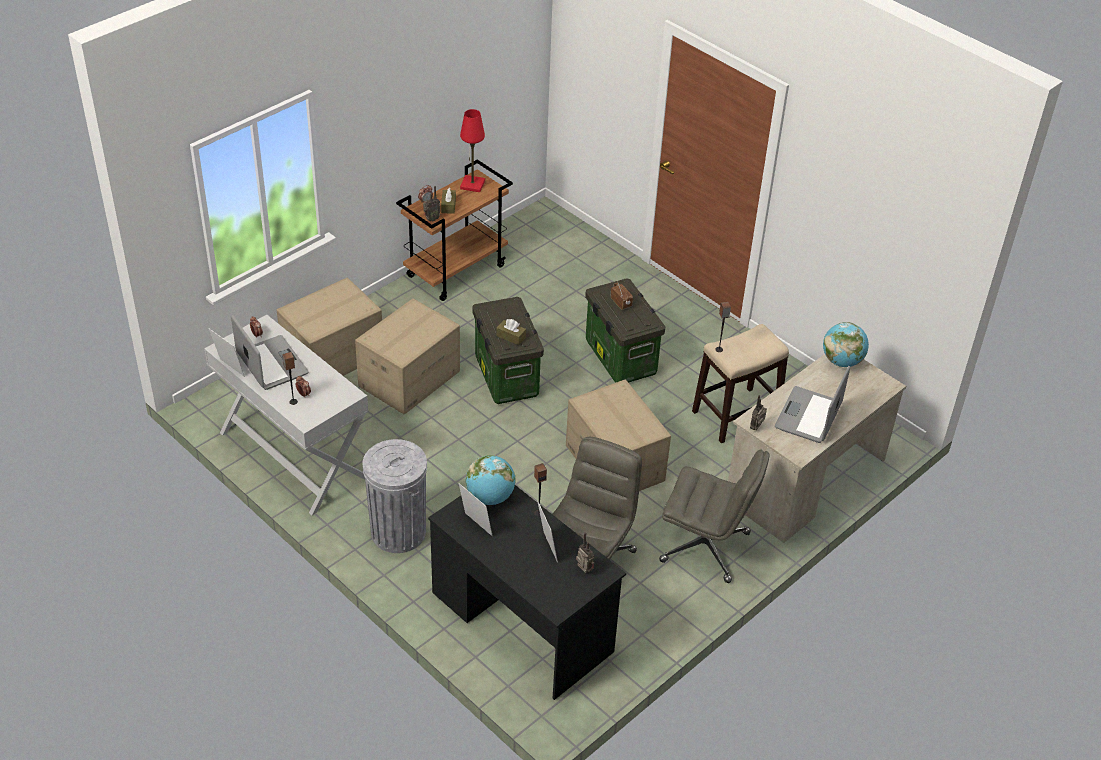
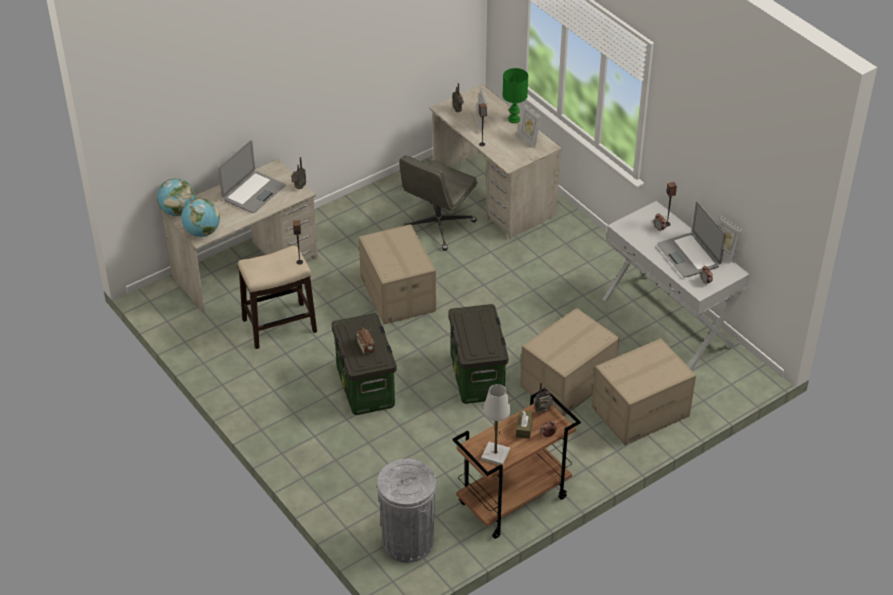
camera: 170 degrees left, 0 degrees up
(398, 532) = (580, 257): grey trash can -> grey trash can (408, 542)
(472, 185) = (495, 454): red table lamp -> white table lamp
(490, 497) = (515, 156): globe -> globe (178, 211)
(499, 560) = (514, 119): none -> green table lamp
(511, 336) = (476, 321): brown tissue box -> none
(522, 622) = (494, 194): black desk -> beige desk
(706, 547) = (345, 228): grey office chair -> none

